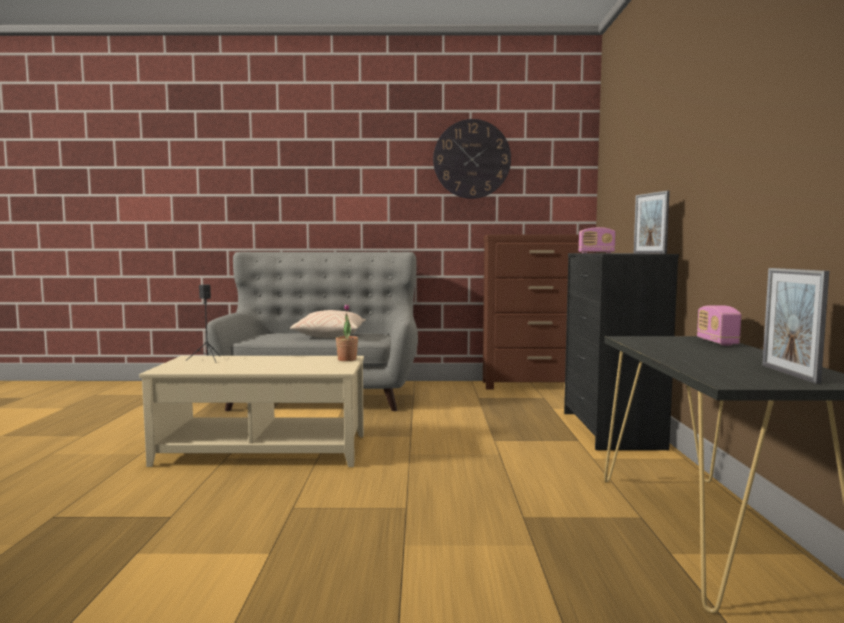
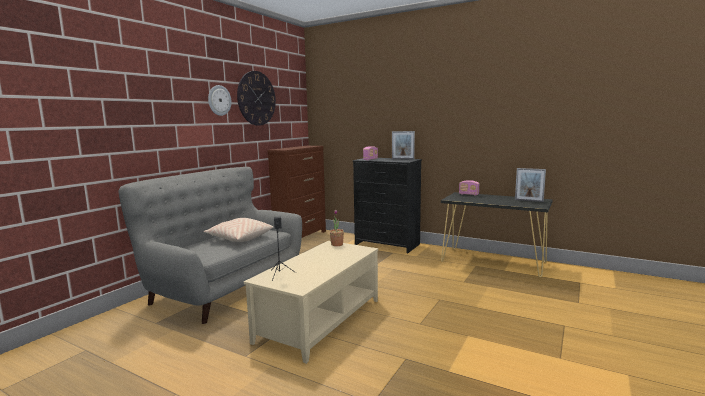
camera: 60 degrees left, 5 degrees up
(400, 164) = (219, 100): none -> wall clock

